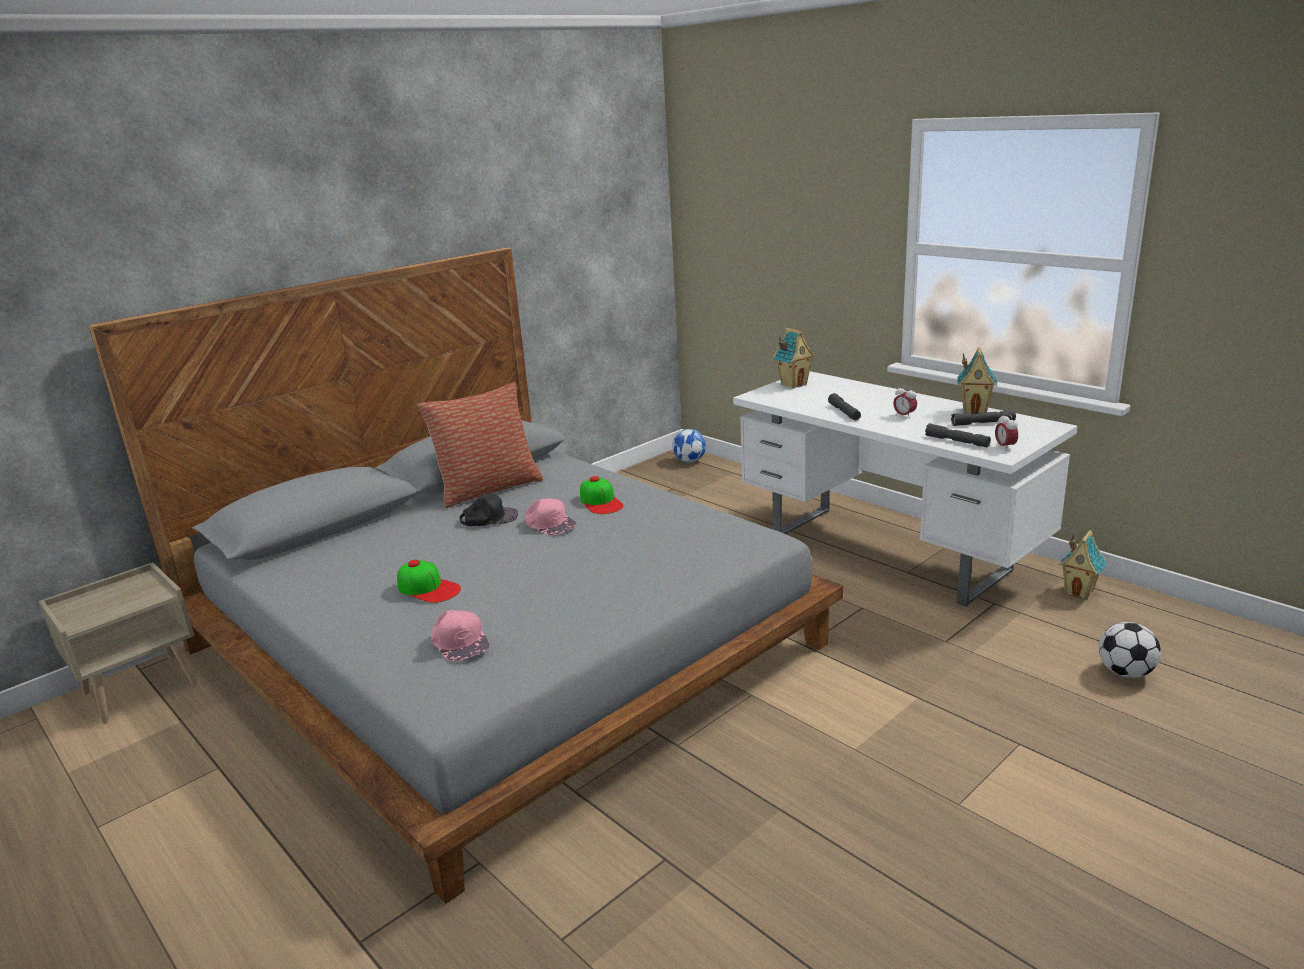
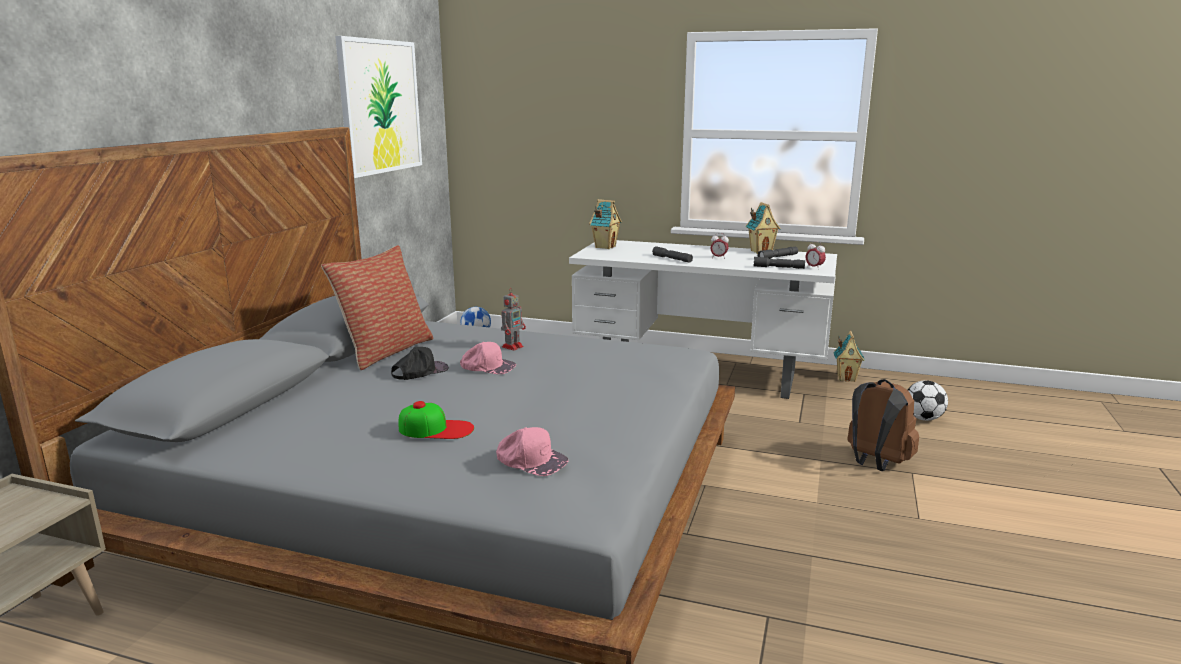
camera: 30 degrees left, 5 degrees down
(567, 217) = (380, 106): none -> picture
(601, 502) = (513, 346): cap -> toy robot
(985, 718) = (876, 463): none -> brown backpack

